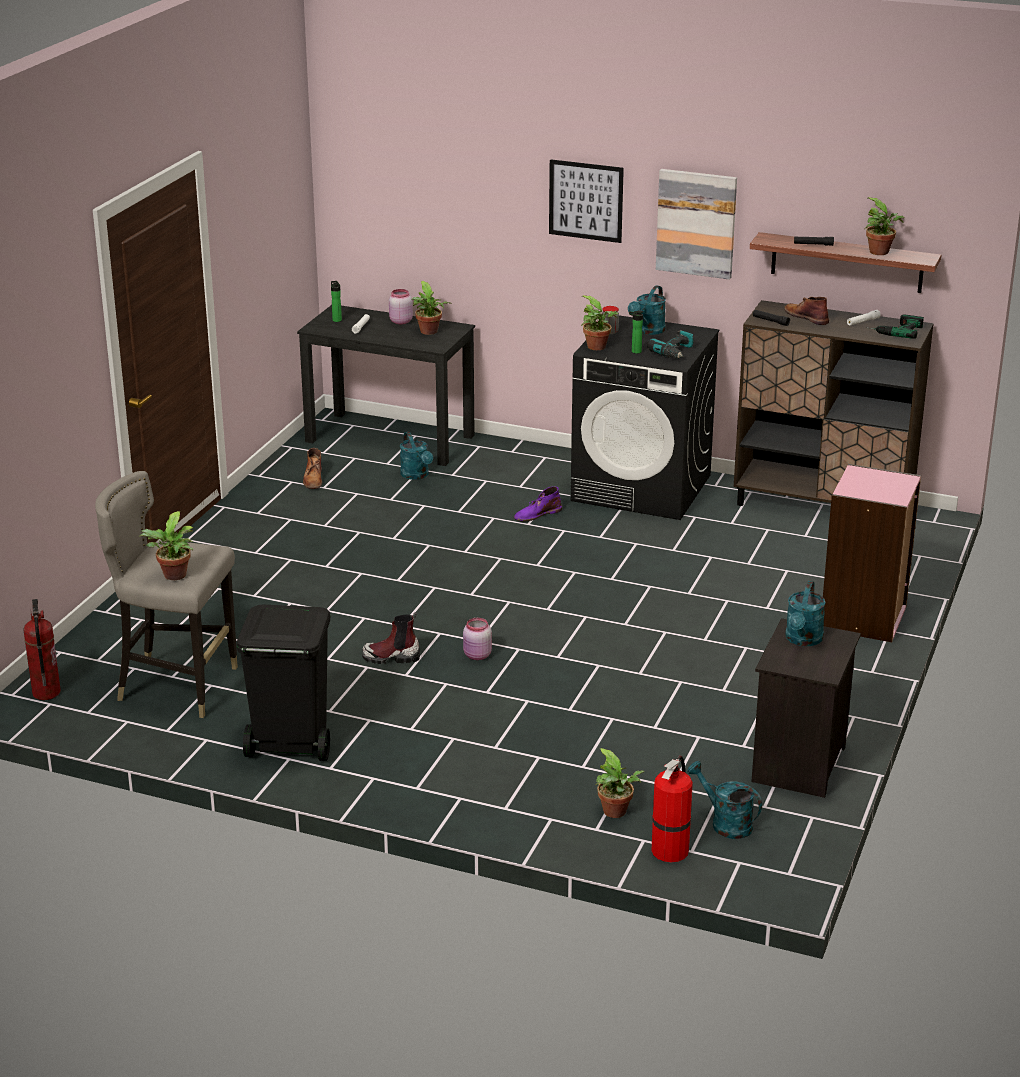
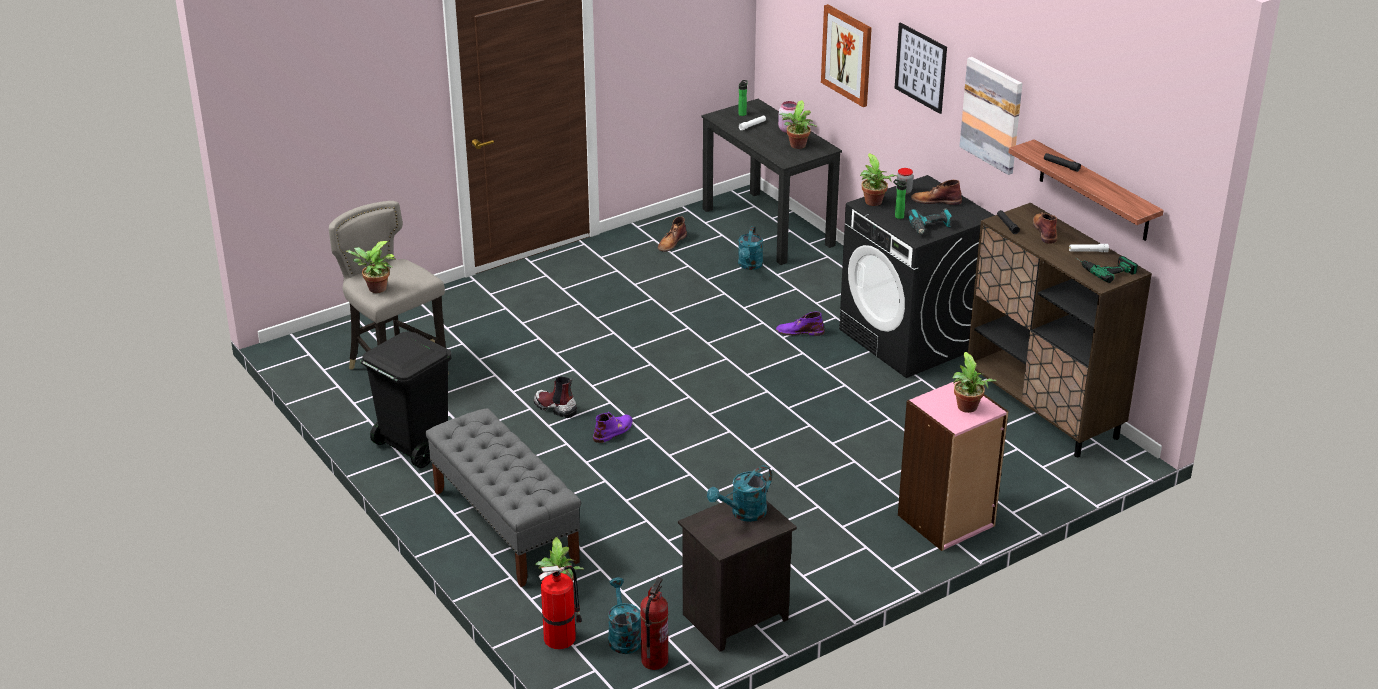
camera: 35 degrees right, 5 degrees up
(45, 693) = (315, 345): fire extinguisher -> fire extinguisher (654, 660)
(470, 217) = (847, 55): none -> picture
(477, 656) = (613, 431): pink jar -> purple boot
(483, 778) = (504, 526): none -> grey bench
(648, 331) = (935, 200): turquoise watering can -> brown boot
(881, 253) = (1109, 191): potted plant -> potted plant (968, 409)

